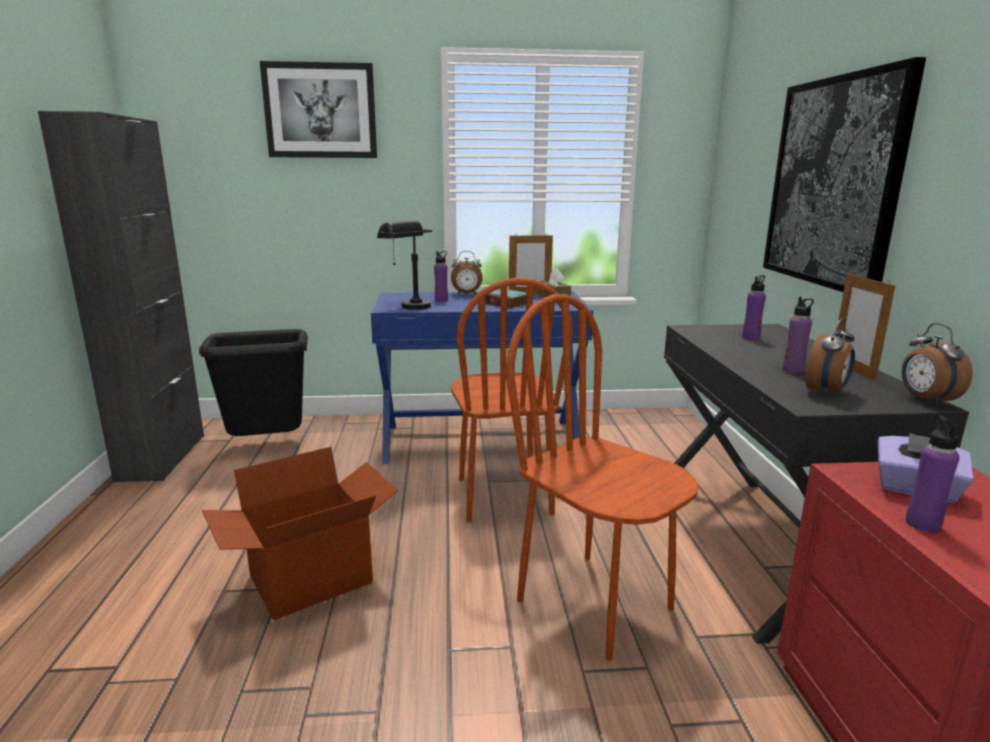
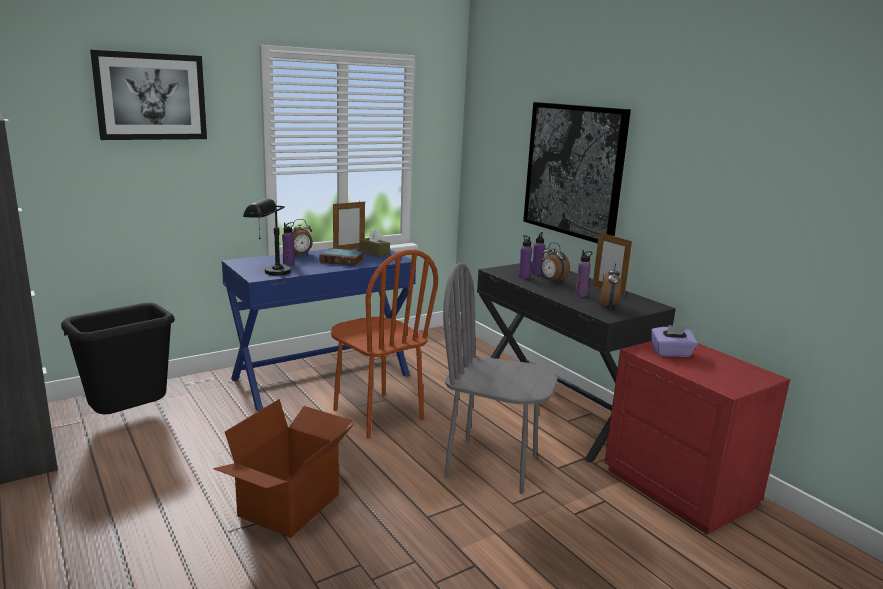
camera: 30 degrees left, 0 degrees up
(595, 603) = (492, 466): brown chair -> grey chair
(922, 524) = (685, 369): purple bottle -> purple bottle (524, 277)
(925, 400) = (654, 304): alarm clock -> alarm clock (552, 281)

